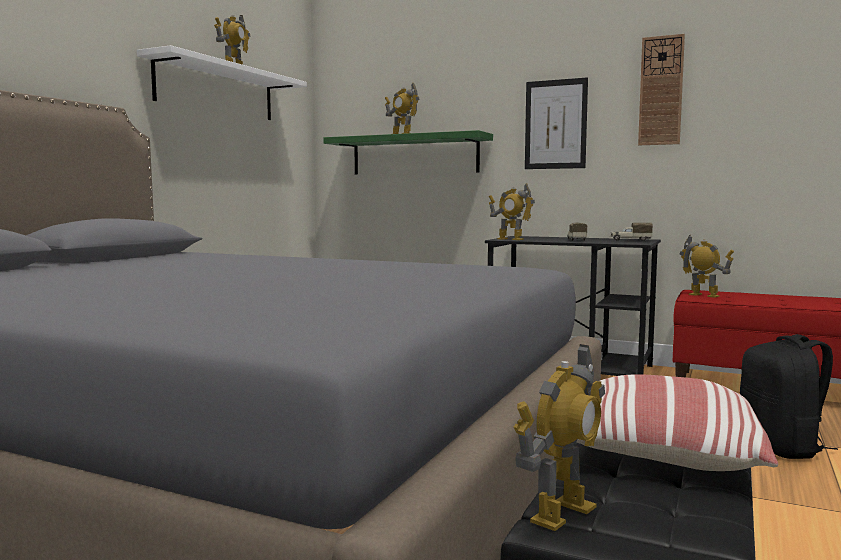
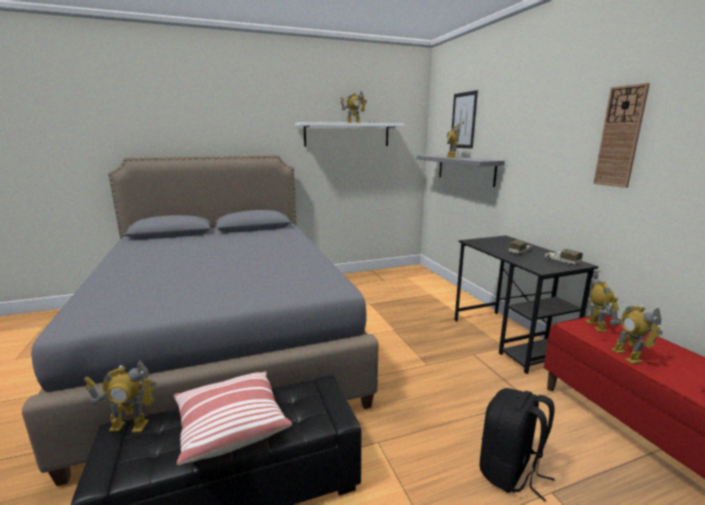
camera: 45 degrees right, 10 degrees up
(414, 155) = (465, 169): green shelf -> grey shelf
(510, 239) = (477, 242): toy robot -> toy robot (626, 355)
(555, 124) = (541, 158): picture -> picture (463, 120)

